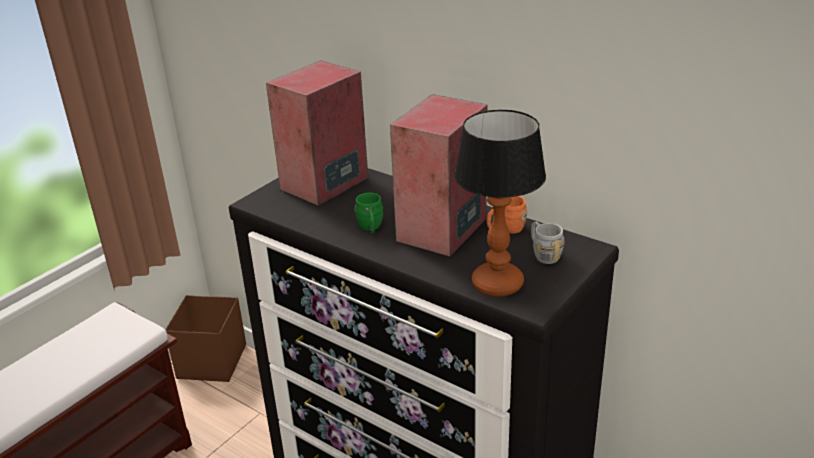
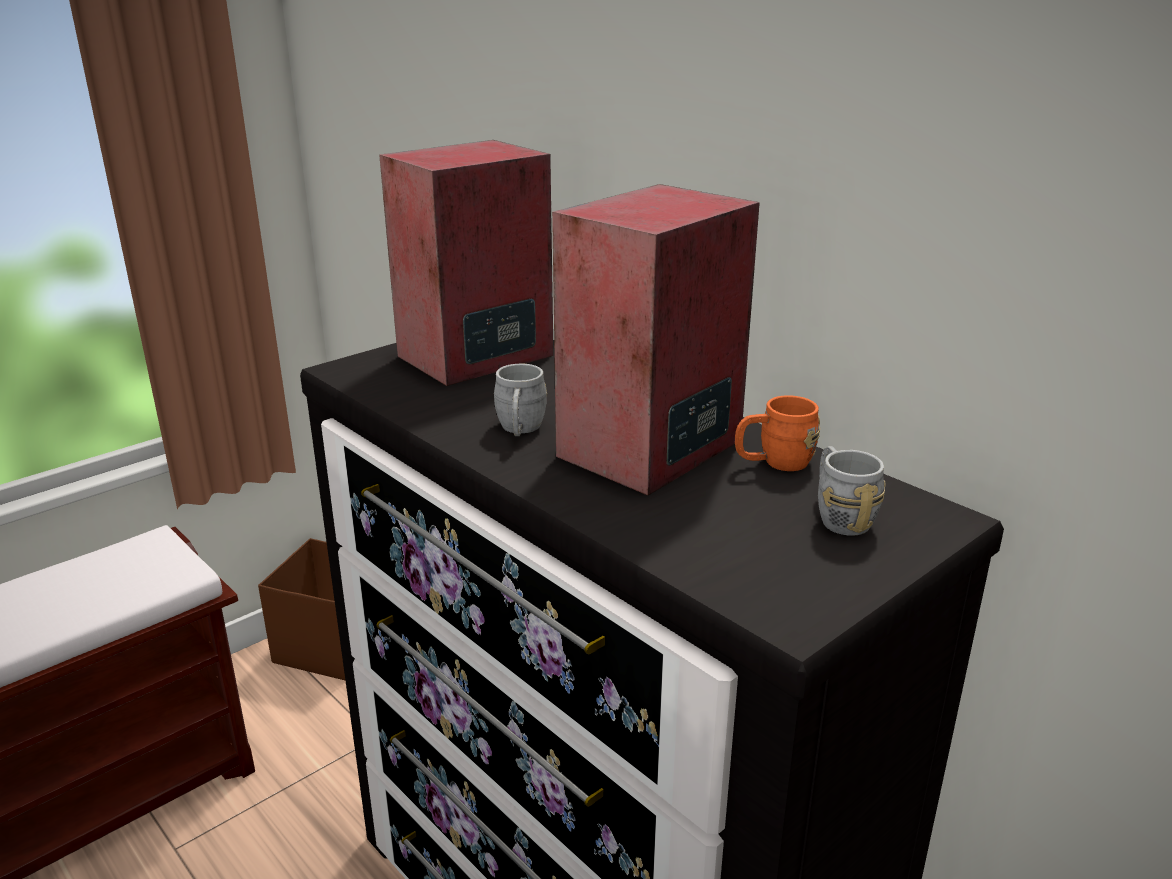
camera: 10 degrees right, 5 degrees down
(370, 228) = (520, 430): green mug -> grey mug
(498, 284) = (728, 560): table lamp -> none

